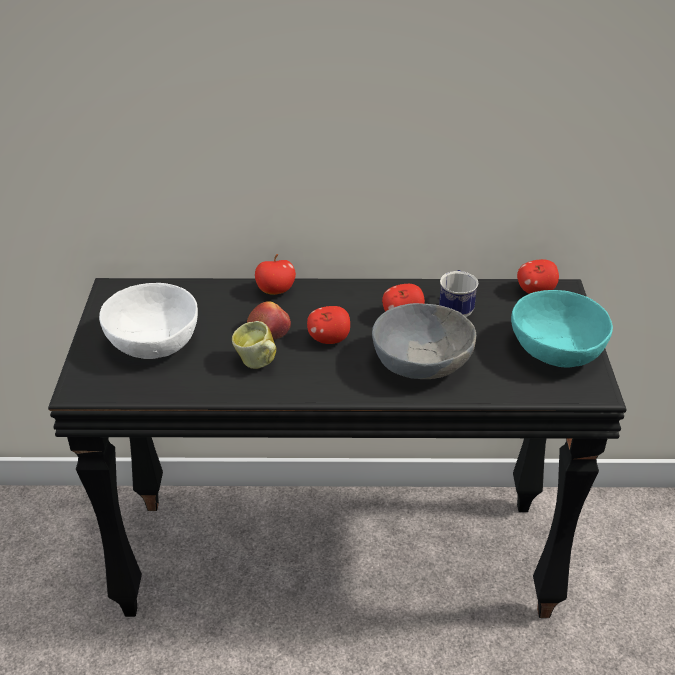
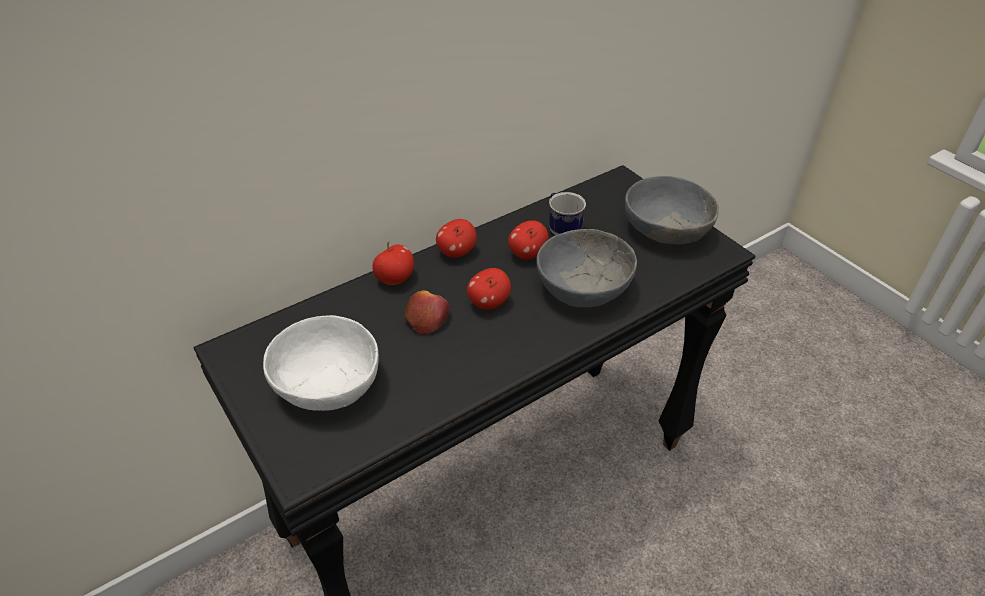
camera: 35 degrees left, 5 degrees up
(258, 364) = (451, 357): mug -> none
(535, 291) = (603, 188): apple -> apple (456, 252)
(557, 349) = (666, 229): turquoise bowl -> grey bowl

